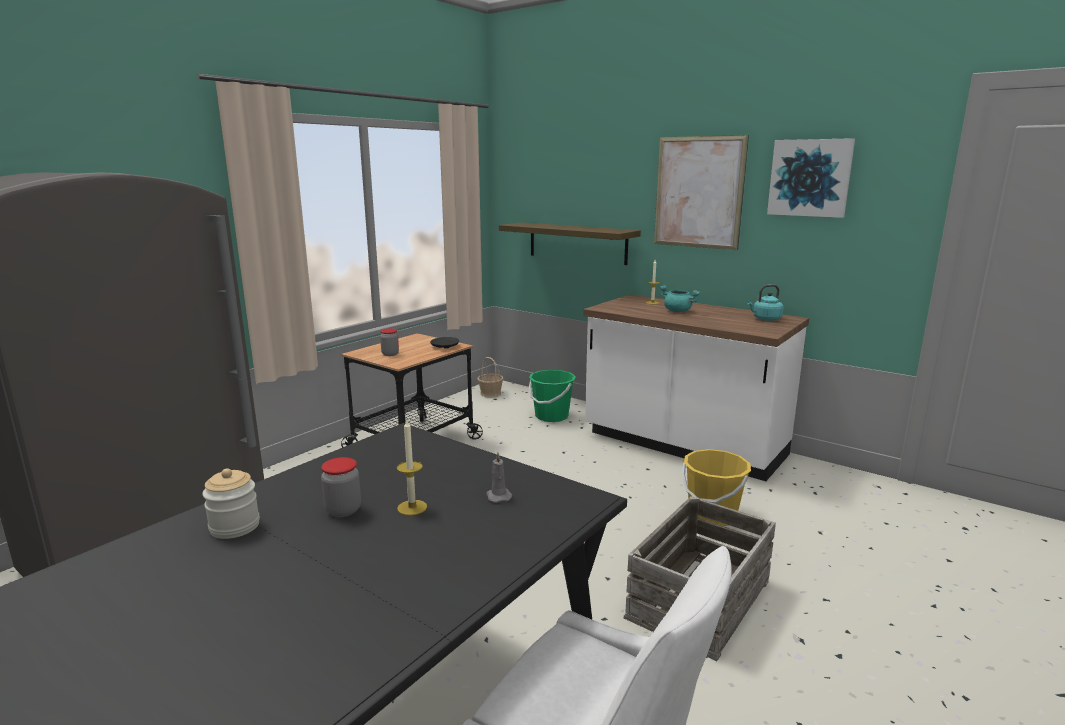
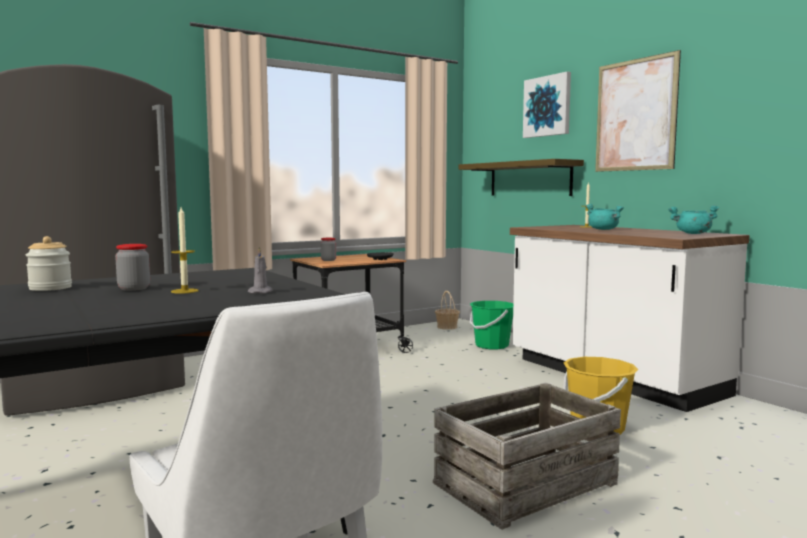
camera: 20 degrees right, 10 degrees down
(765, 319) = (692, 233): turquoise kettle -> turquoise cooking pot
(810, 178) = (743, 83): picture -> picture (547, 106)

